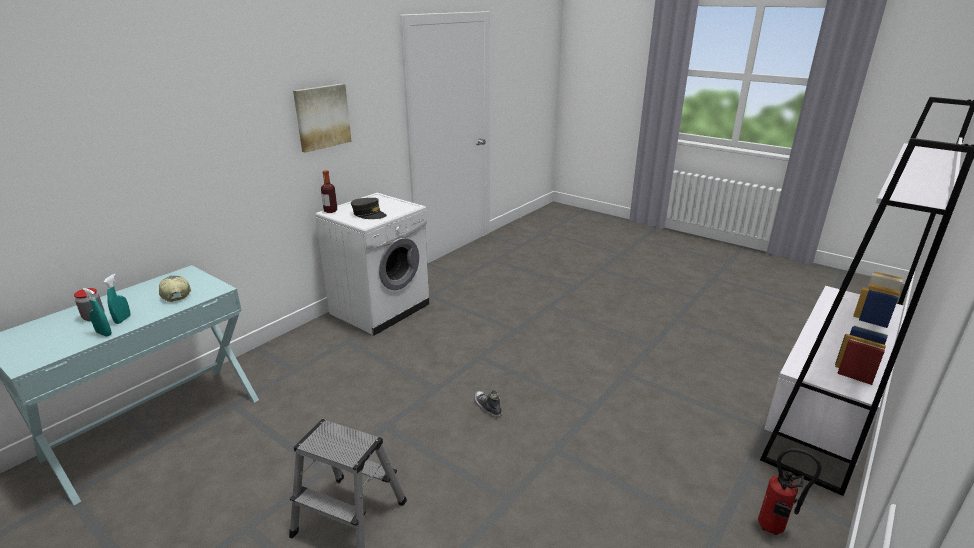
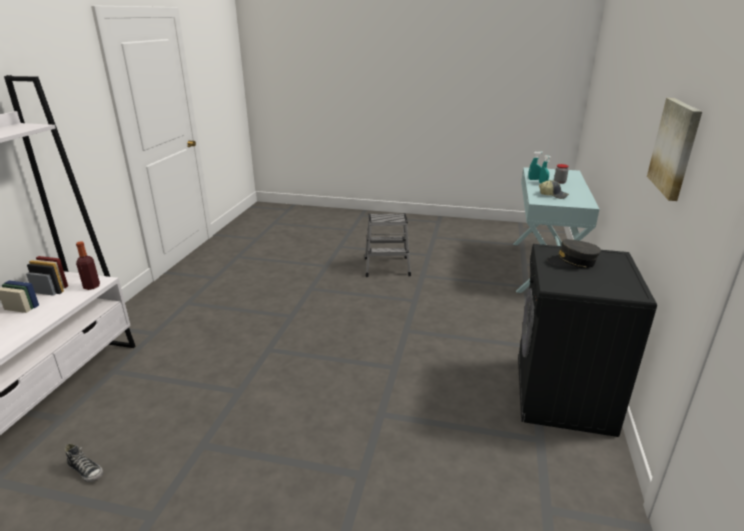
camera: 155 degrees right, 0 degrees up
(330, 211) = (620, 256): bottle -> bottle (92, 286)
(382, 309) = (560, 394): white washing machine -> black washing machine
(487, 407) = (355, 328): shoe -> shoe (86, 471)
(774, 530) = (150, 311): fire extinguisher -> none

